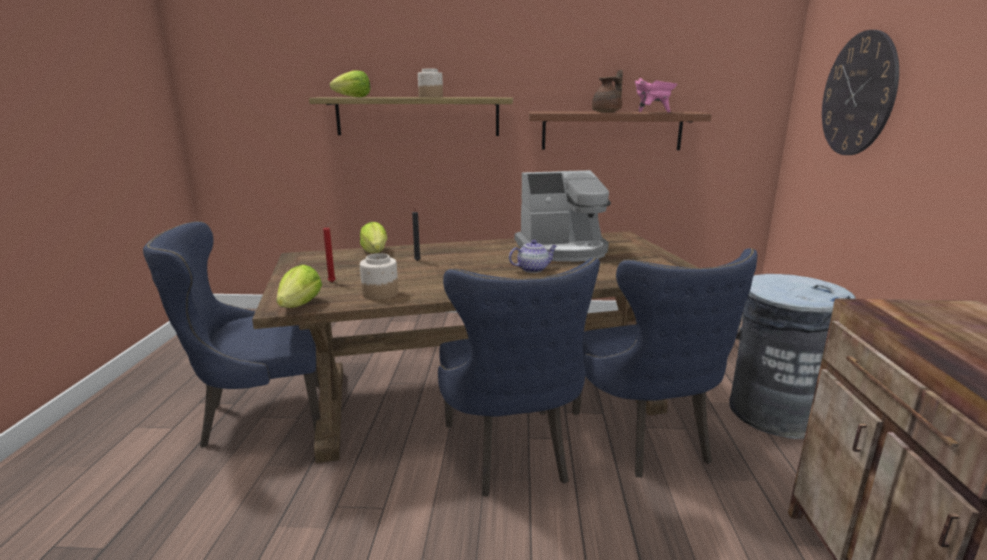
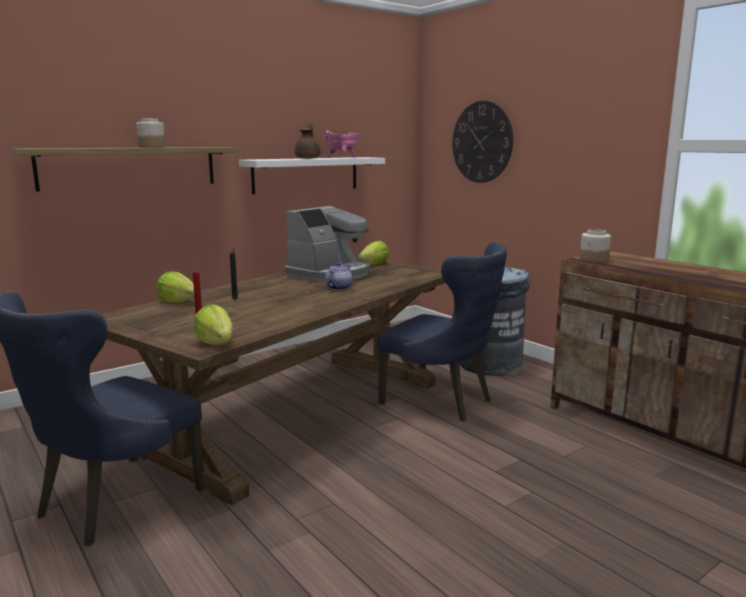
camera: 40 degrees left, 5 degrees down
(353, 97) = (64, 147): lettuce -> lettuce (374, 264)
(380, 293) = (264, 323): jar -> jar (594, 260)
(511, 453) = (373, 439): blue chair -> none
(611, 130) = (306, 174): brown shelf -> white shelf

